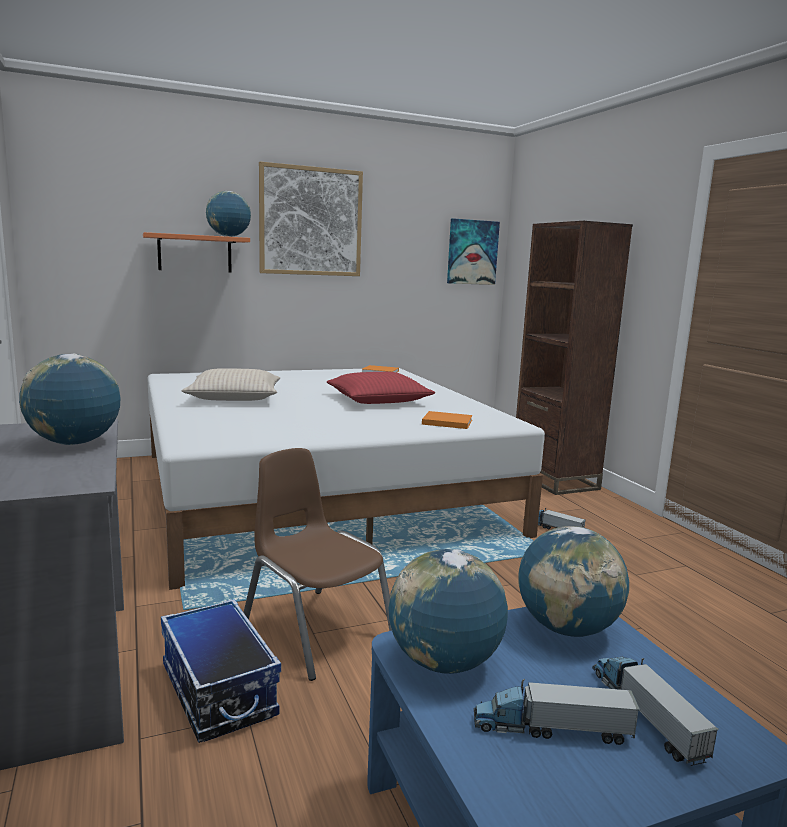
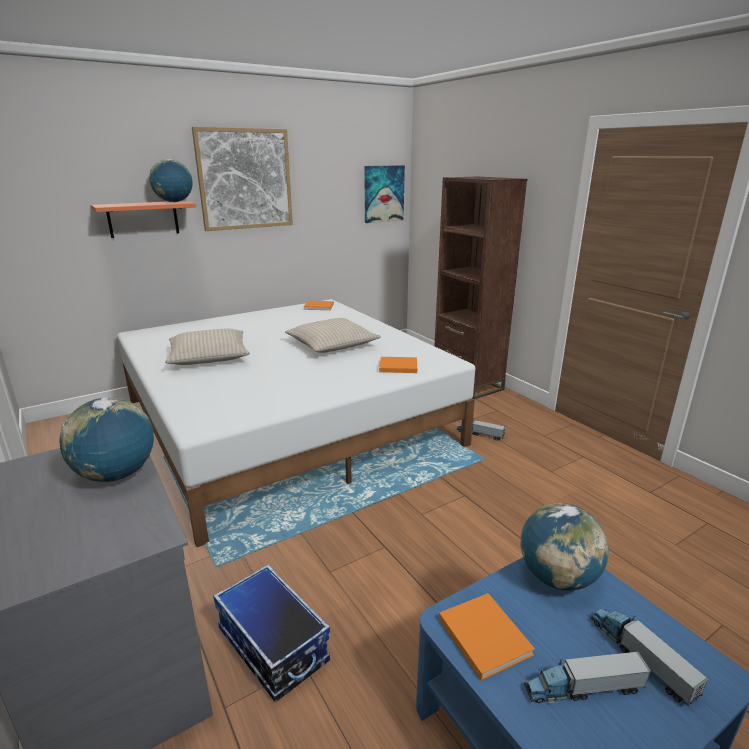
camera: 10 degrees left, 10 degrees up
(317, 630) = (331, 568): brown chair -> none
(378, 400) = (332, 345): red pillow -> beige pillow
(444, 662) = (482, 634): globe -> orange book

